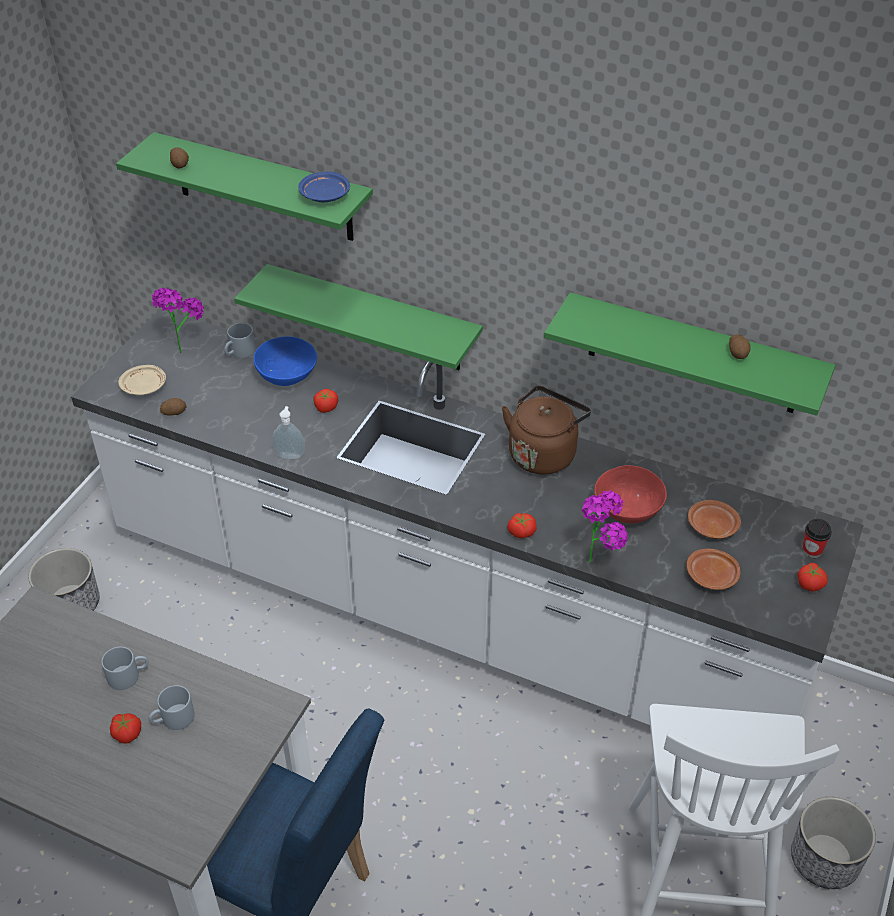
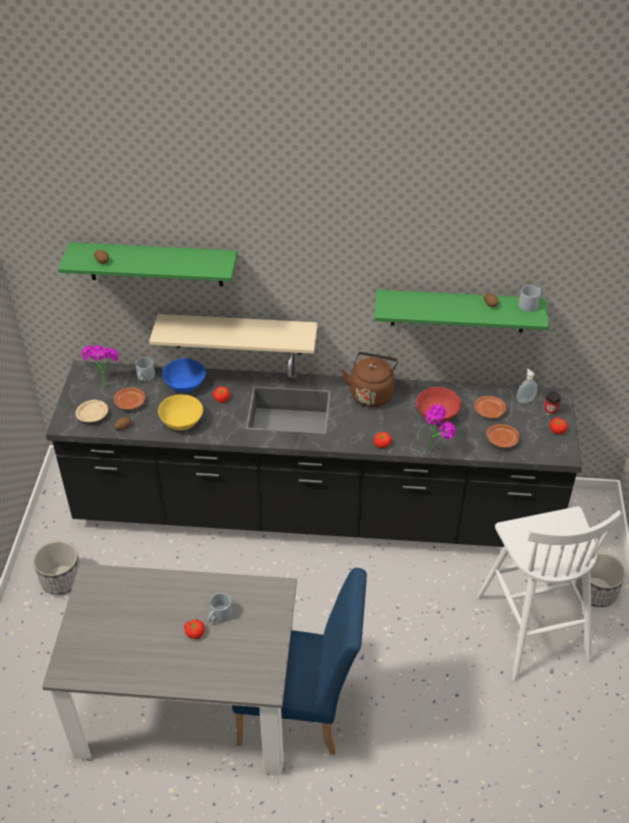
camera: 20 degrees left, 0 degrees up
(128, 675) = (176, 598): grey mug -> grey mug (530, 304)
(201, 382) = (130, 403): none -> brown plate
(255, 425) = (182, 421): none -> yellow bowl
(290, 455) = (215, 434): soap dispenser -> soap dispenser (524, 400)
(324, 195) = (210, 261): blue plate -> none
(373, 319) = (238, 334): green shelf -> beige shelf
(447, 609) = (314, 512): white counter -> black counter

